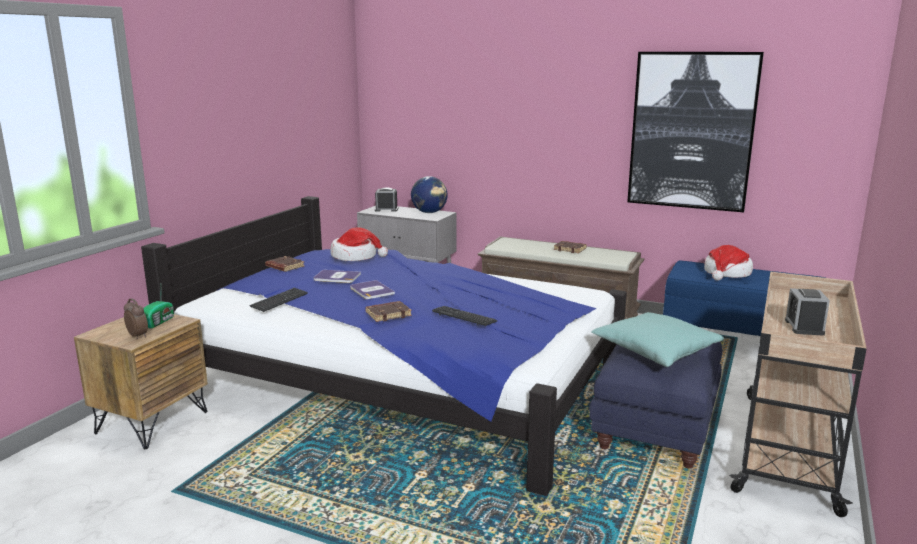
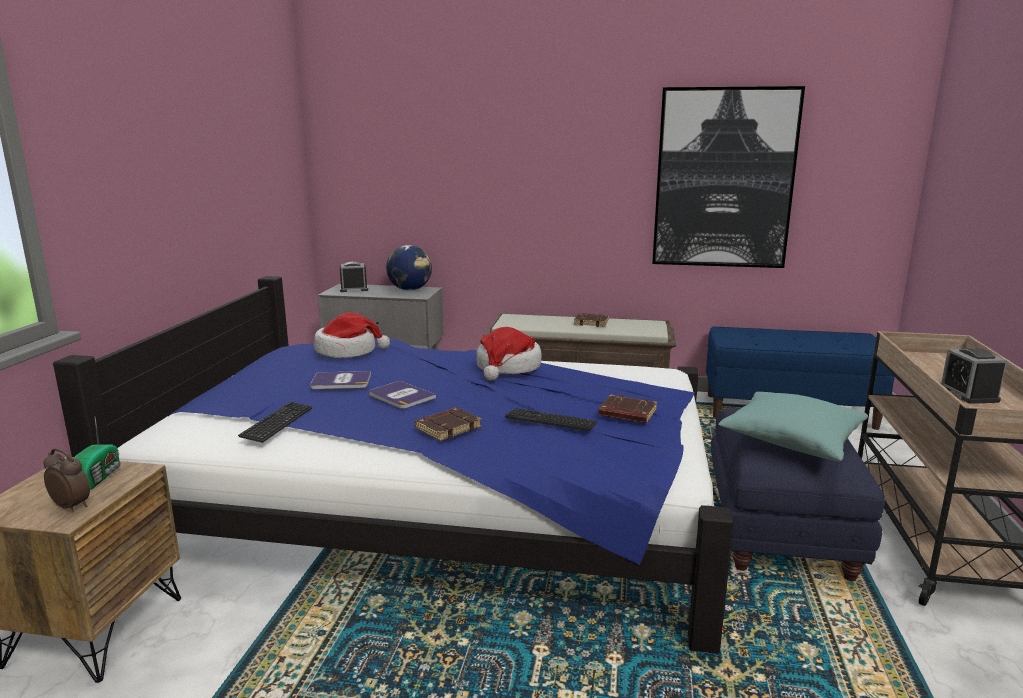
camera: 15 degrees left, 0 degrees up
(284, 267) = (256, 373): brown book -> brown book (626, 414)
(726, 273) = (774, 337): hat -> hat (508, 368)

